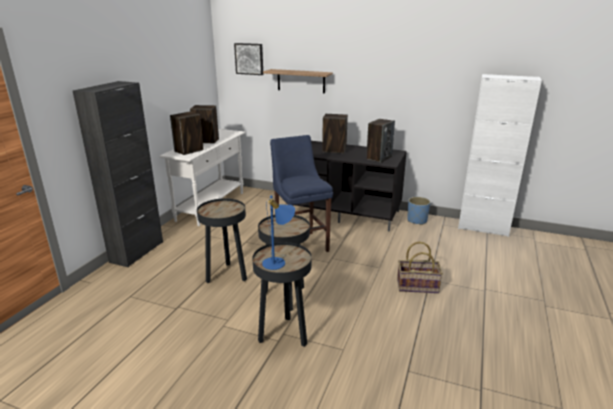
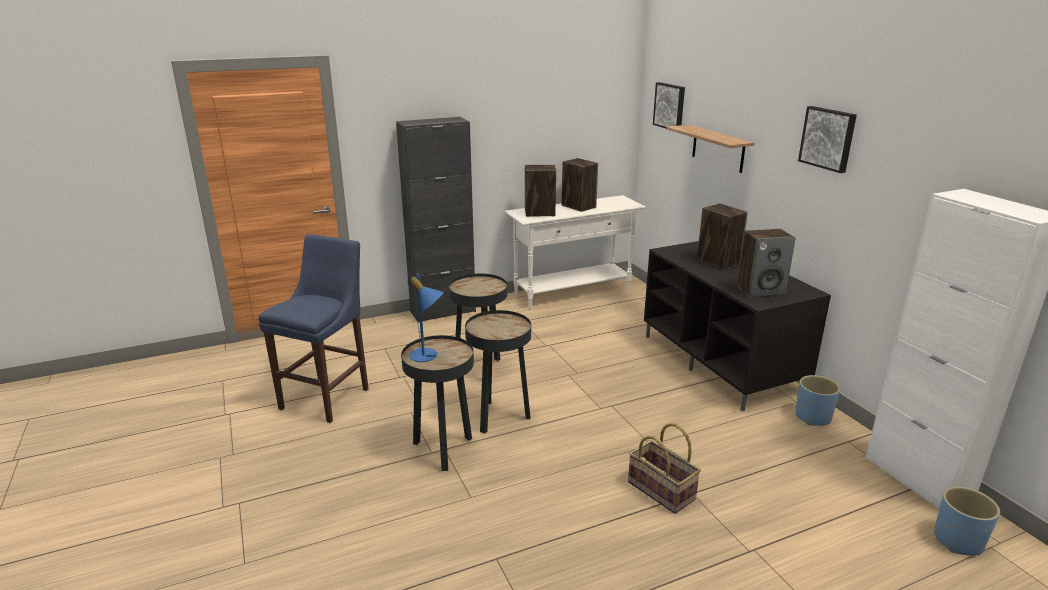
camera: 45 degrees right, 0 degrees up
(301, 244) = (602, 373): blue stool -> blue stool (328, 396)
(390, 61) = (828, 138): none -> picture
(525, 244) = (958, 541): none -> blue planter

